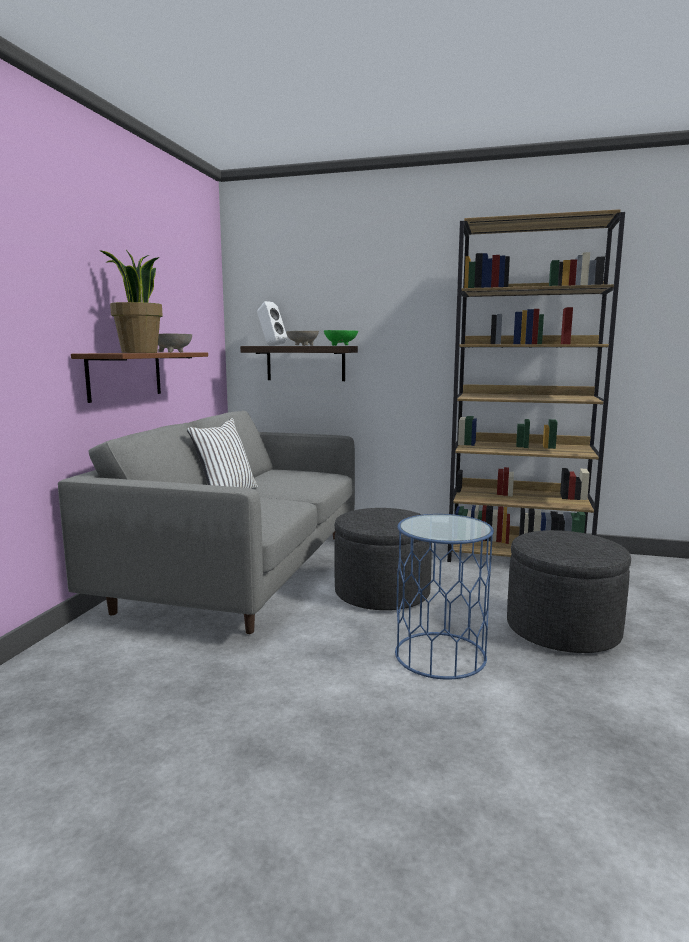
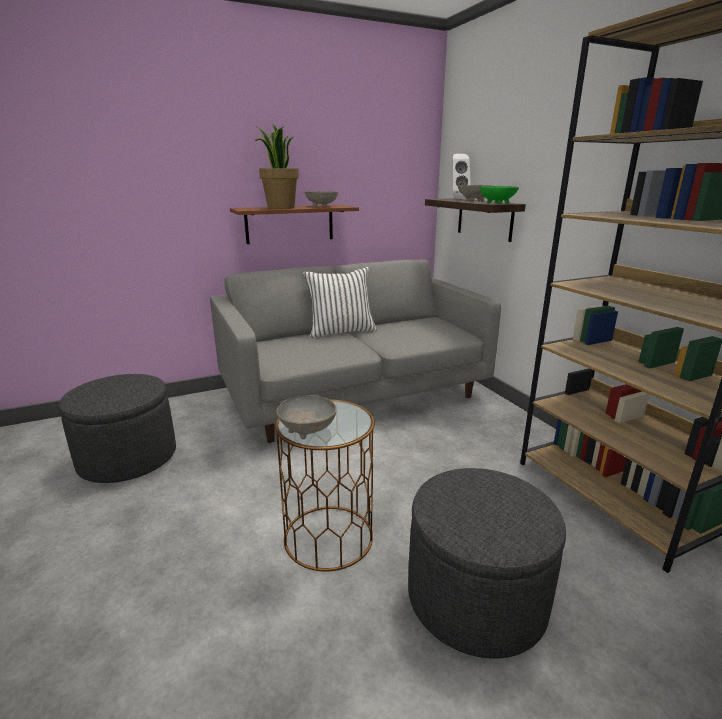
camera: 50 degrees right, 10 degrees up
(382, 593) = (402, 461): grey ottoman -> grey ottoman (128, 458)
(440, 655) = (329, 537): blue side table -> brown side table
(456, 533) = (307, 432): none -> grey bowl

